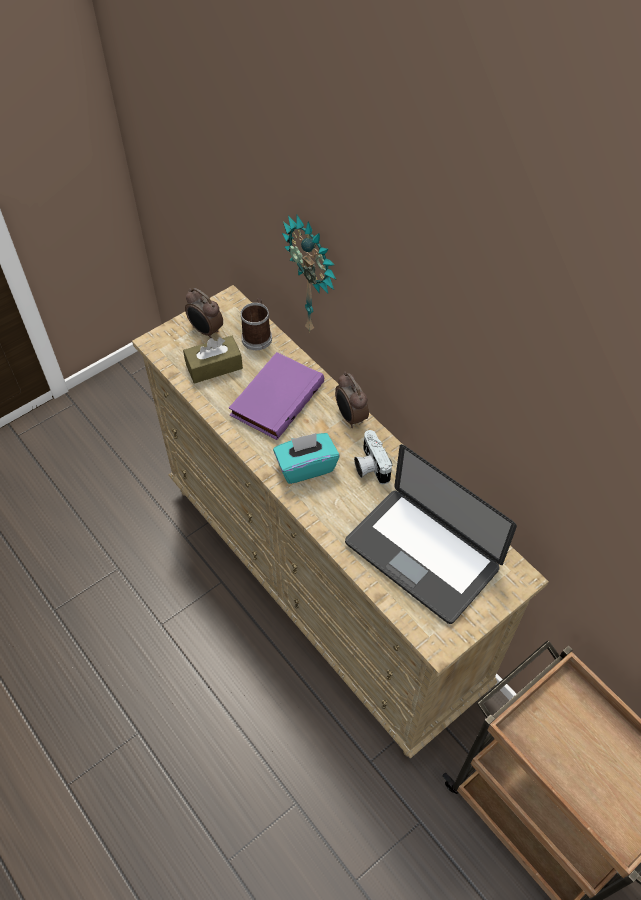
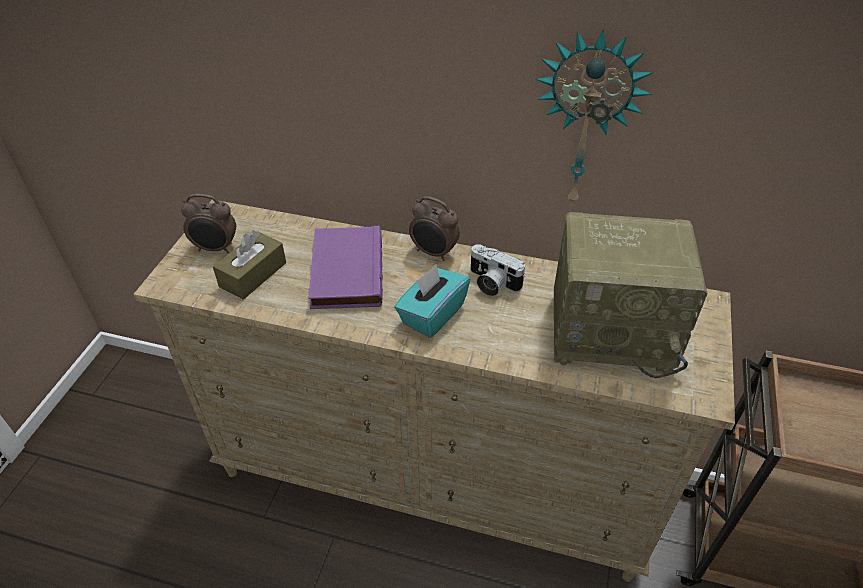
camera: 35 degrees left, 10 degrees down
(257, 336) = (277, 229): mug -> none
(314, 278) = (335, 116): wall clock -> wall clock (586, 122)
(421, 555) = (613, 331): laptop -> radio

